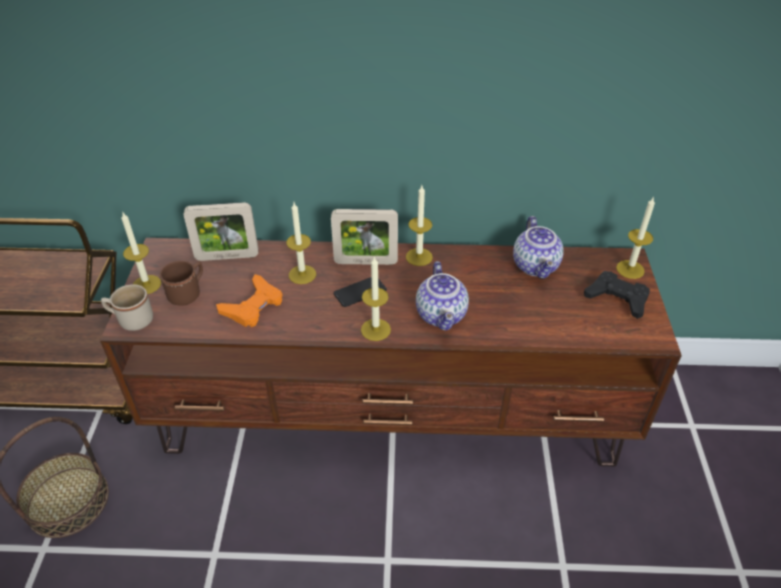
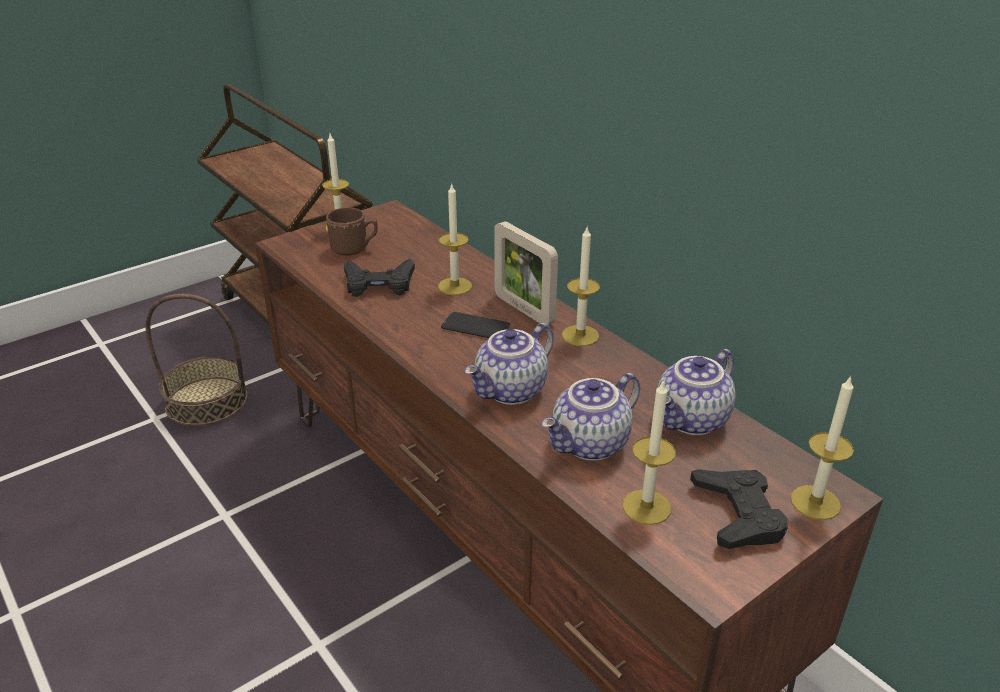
camera: 50 degrees right, 10 degrees down
(131, 320) = (291, 242): beige mug -> none
(227, 256) = (424, 242): picture frame -> none
(253, 306) = (379, 284): orange game controller -> black game controller
(375, 329) = (434, 361): candle -> candle (646, 507)
(520, 314) = (591, 445): none -> teapot

